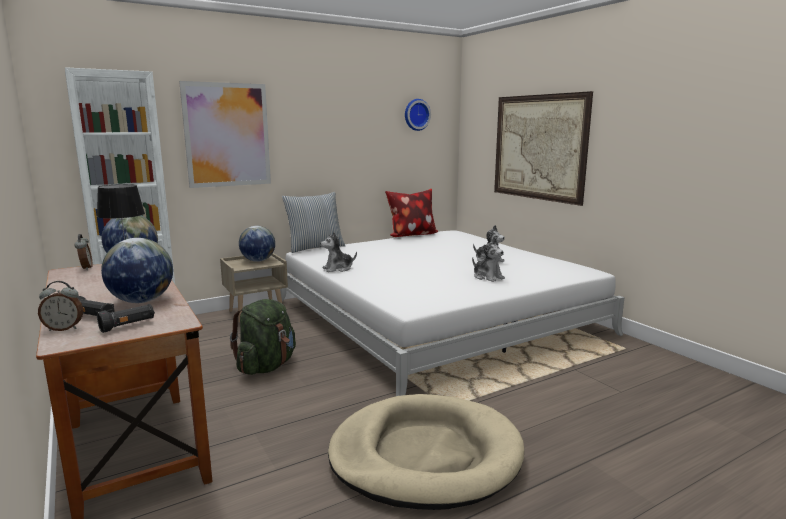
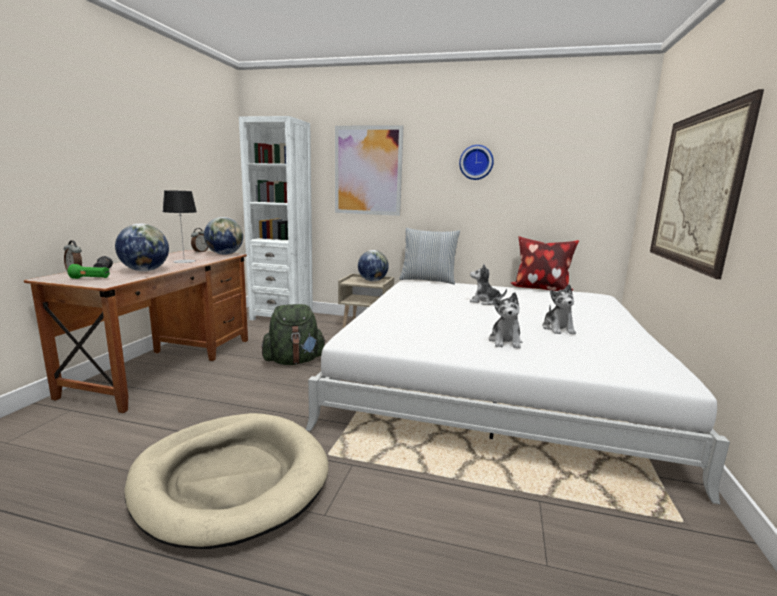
camera: 45 degrees right, 0 degrees up
(128, 326) = (90, 279): black flashlight -> green flashlight
(338, 269) = (396, 297): plush toy -> plush toy (484, 302)
(416, 114) = (575, 153): wall clock -> wall clock (476, 162)

